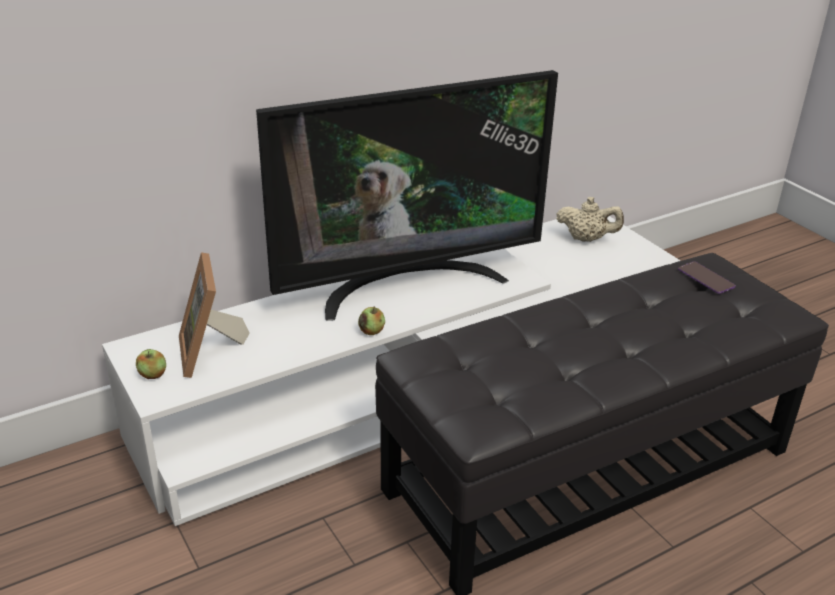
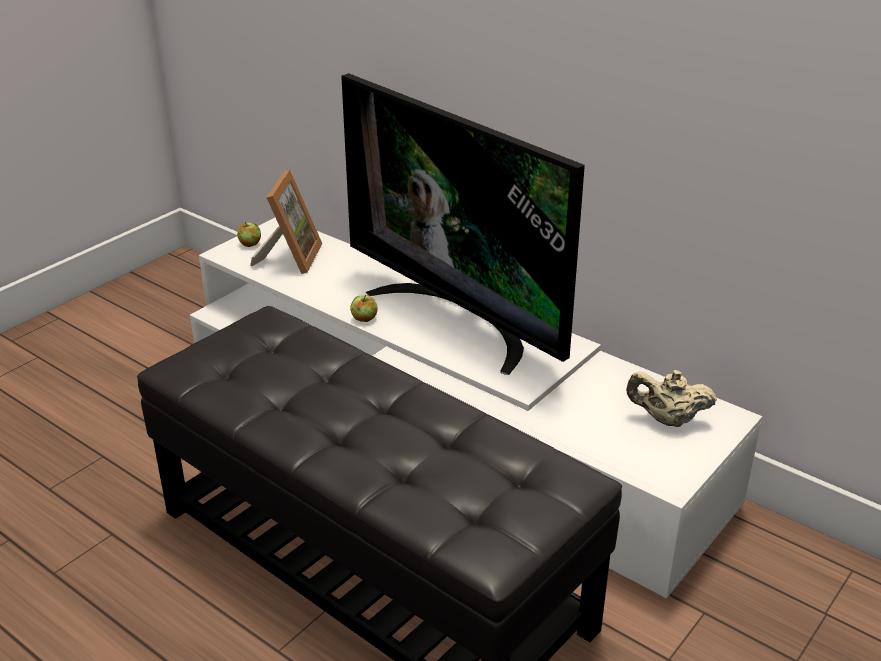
camera: 70 degrees right, 0 degrees up
(211, 353) = (290, 257): picture frame -> picture frame turned 135 degrees clockwise
(586, 239) = (667, 420): beige teapot -> beige teapot turned 105 degrees clockwise
(706, 278) = (528, 475): phone -> none

